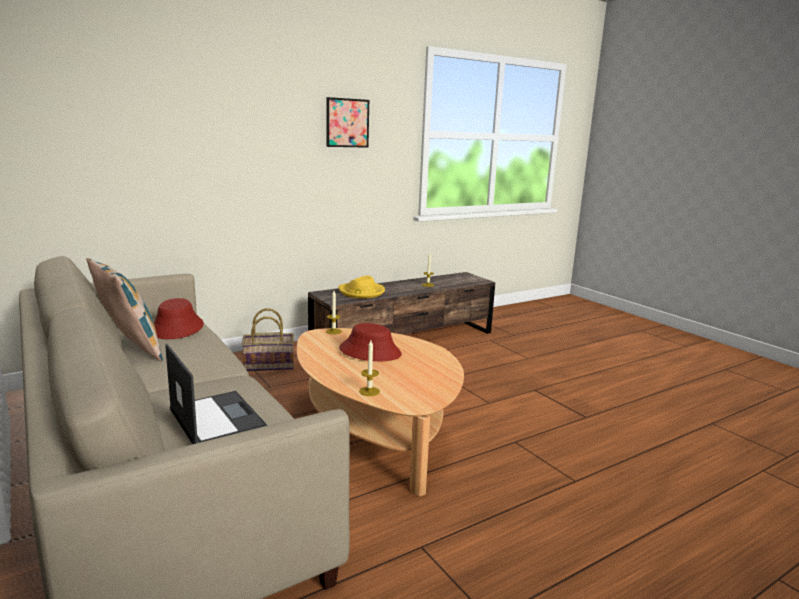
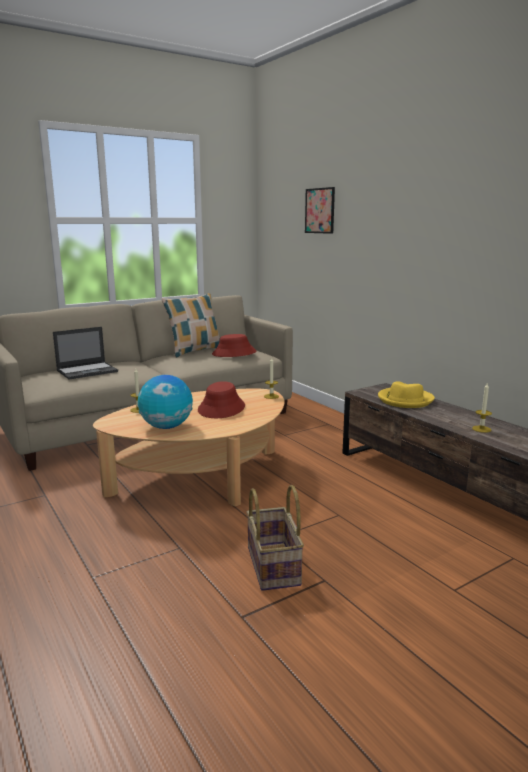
camera: 90 degrees right, 0 degrees up
(269, 365) = (330, 430): basket -> basket (274, 566)
(347, 123) = (469, 199): picture -> picture (320, 210)
(428, 375) = (166, 427): none -> globe

